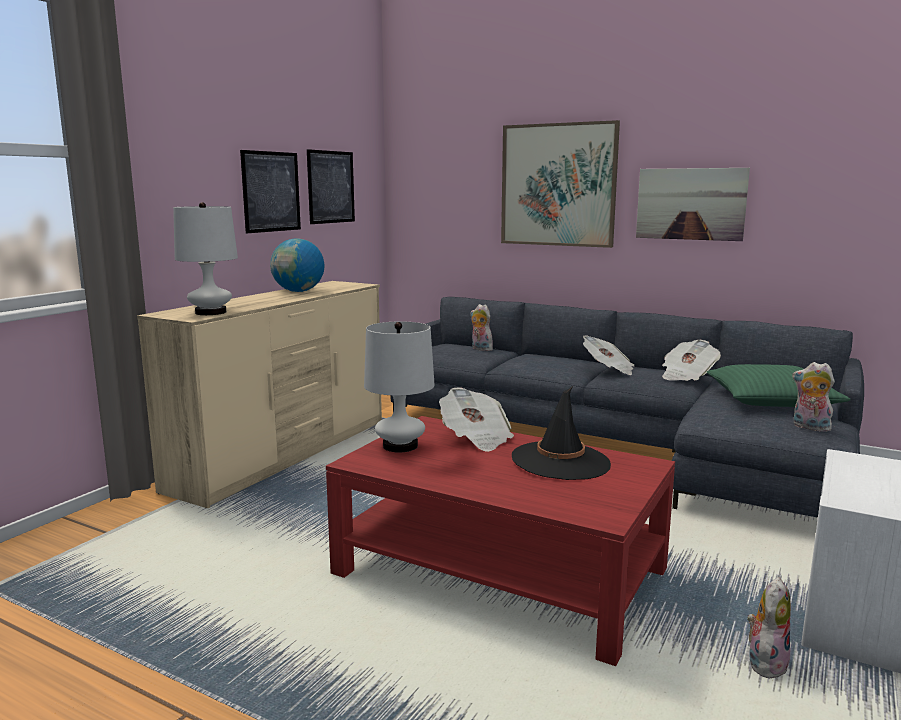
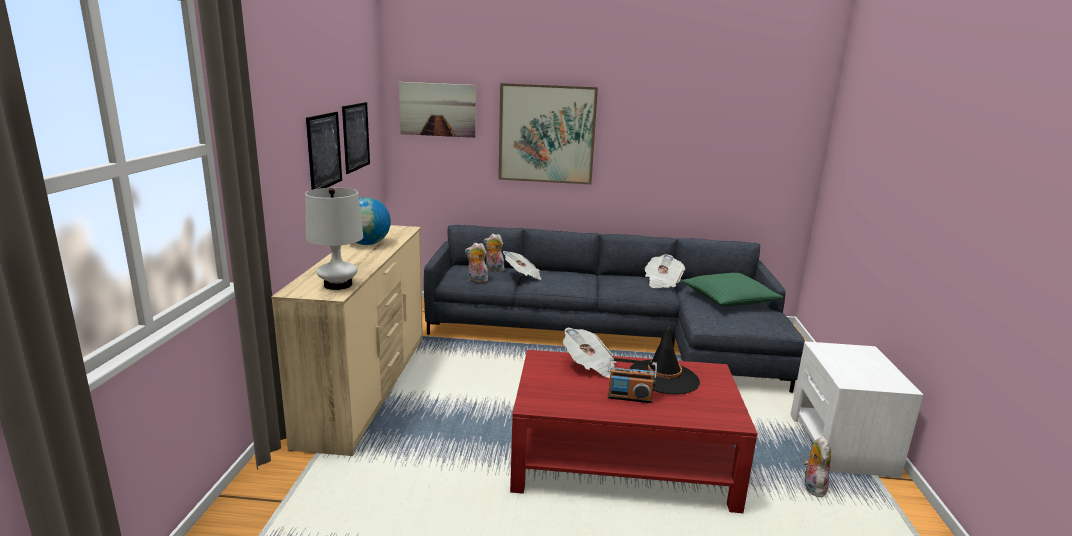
camera: 25 degrees left, 5 degrees up
(400, 446) = (545, 383): white table lamp -> none
(487, 473) = (629, 397): none -> radio
(608, 369) = (607, 282): newspaper -> newspaper (522, 275)
(690, 204) = (650, 153): picture -> picture (437, 109)
(809, 427) = (768, 320): plush toy -> plush toy (476, 280)

